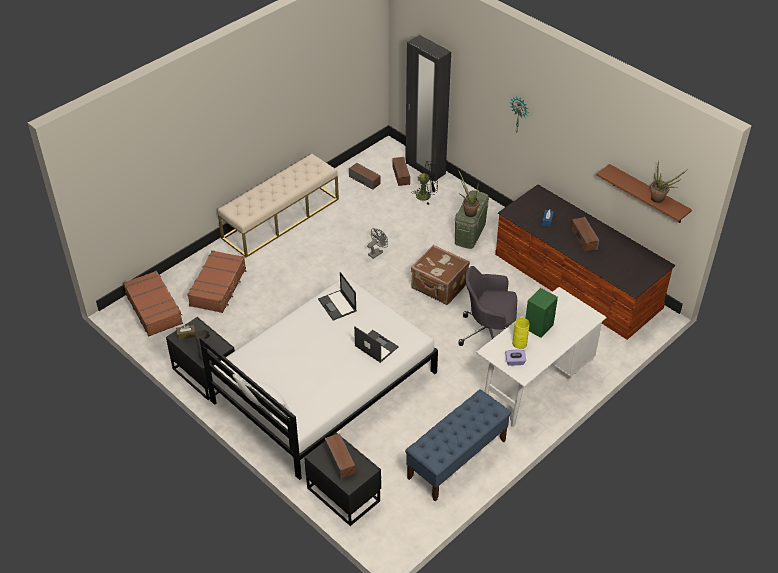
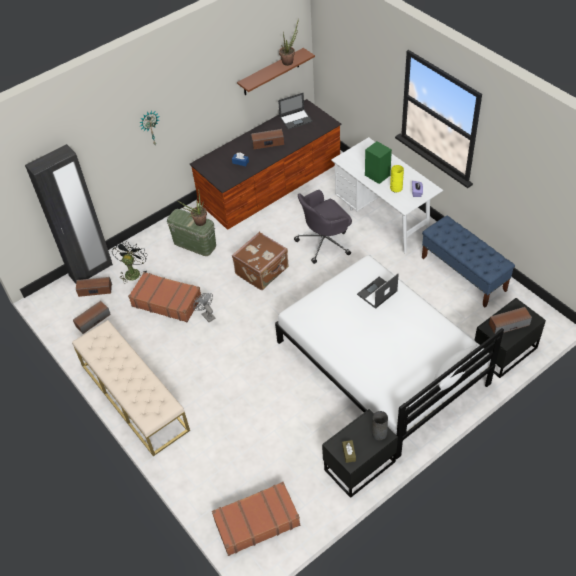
camera: 80 degrees left, 5 degrees up
(218, 287) = (232, 456): brown suitcase -> brown suitcase (166, 301)
(337, 305) = (321, 320): laptop -> laptop (296, 119)
(488, 333) = (325, 242): grey office chair -> grey office chair turned 45 degrees clockwise

